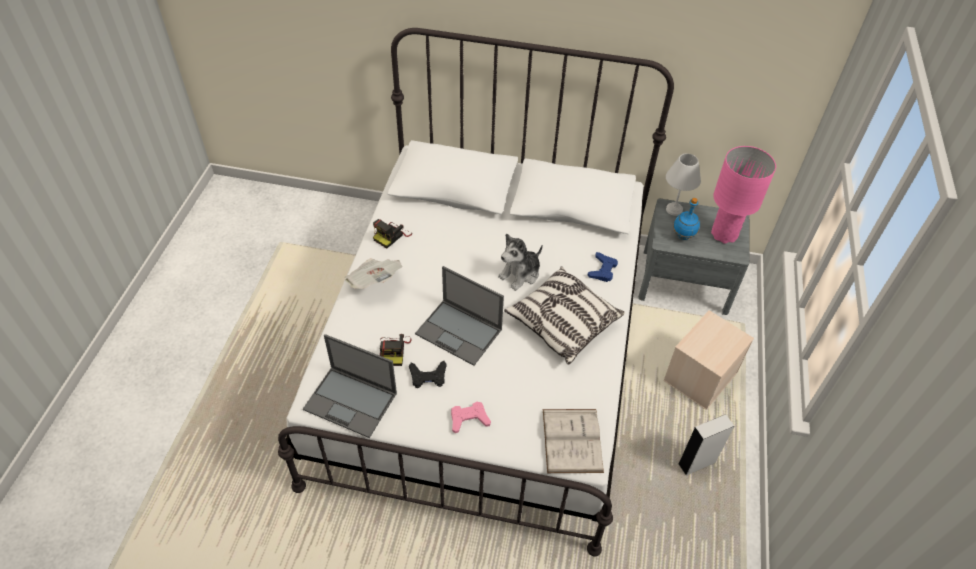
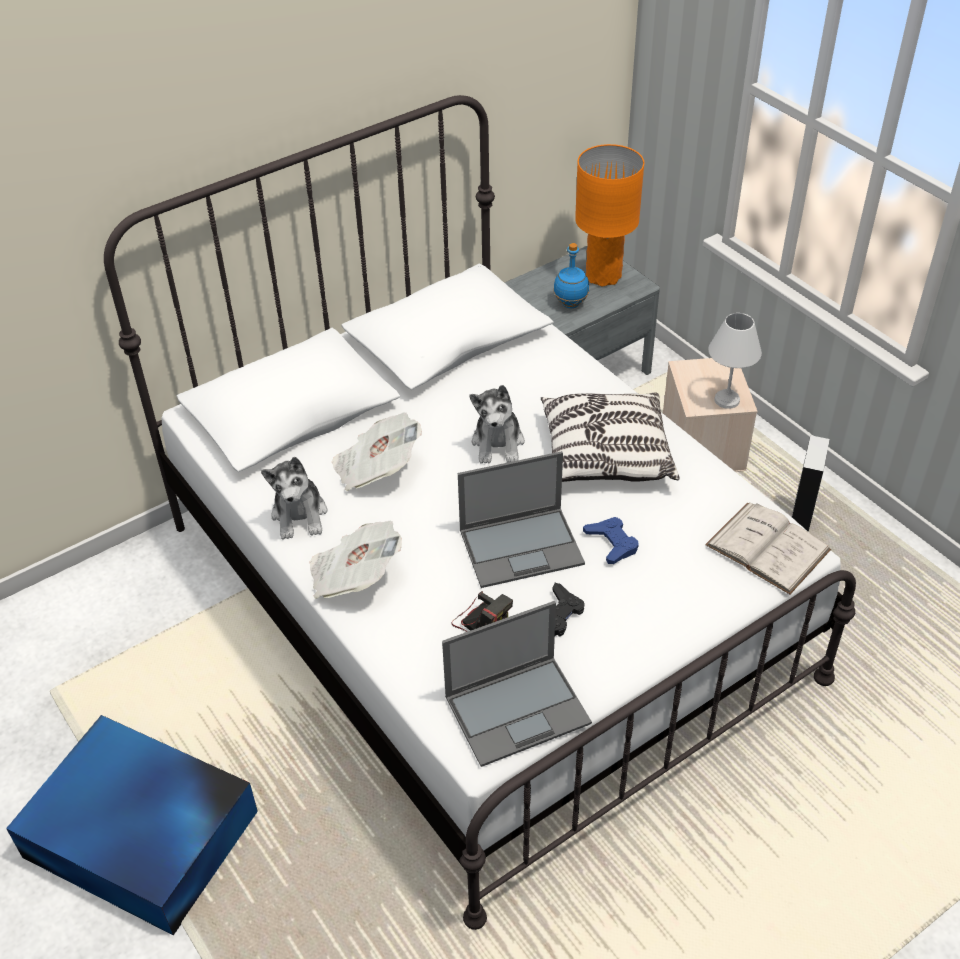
camera: 45 degrees left, 5 degrees down
(238, 330) = (143, 837): none -> blue storage box
(392, 235) = (300, 515): camera -> plush toy
(450, 241) = (376, 469): none -> newspaper
(469, 419) = (654, 616): pink game controller -> none
(602, 270) = (569, 378): blue game controller -> blue game controller (612, 543)
(674, 209) = (528, 285): white table lamp -> white table lamp (726, 399)
(724, 234) = (603, 276): pink table lamp -> orange table lamp

